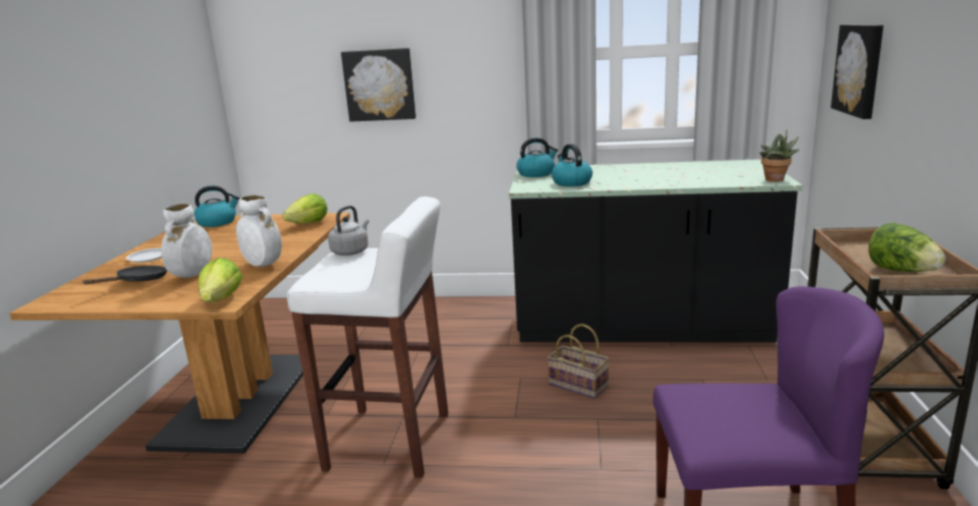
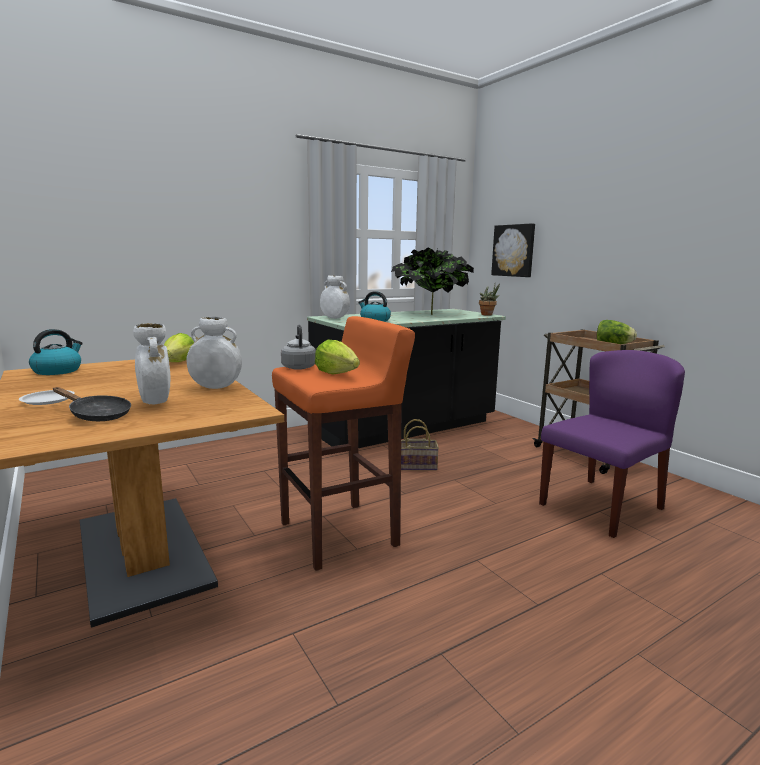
camera: 40 degrees left, 5 degrees down
(138, 281) = (96, 415): black frying pan -> black frying pan turned 120 degrees clockwise
(222, 300) = (246, 410): lettuce -> lettuce (336, 374)
(380, 85) = (177, 244): picture -> none
(391, 442) = (340, 534): white stool -> orange stool
(536, 173) = (334, 318): kettle -> white vase
(685, 172) = (429, 314): none -> potted plant

